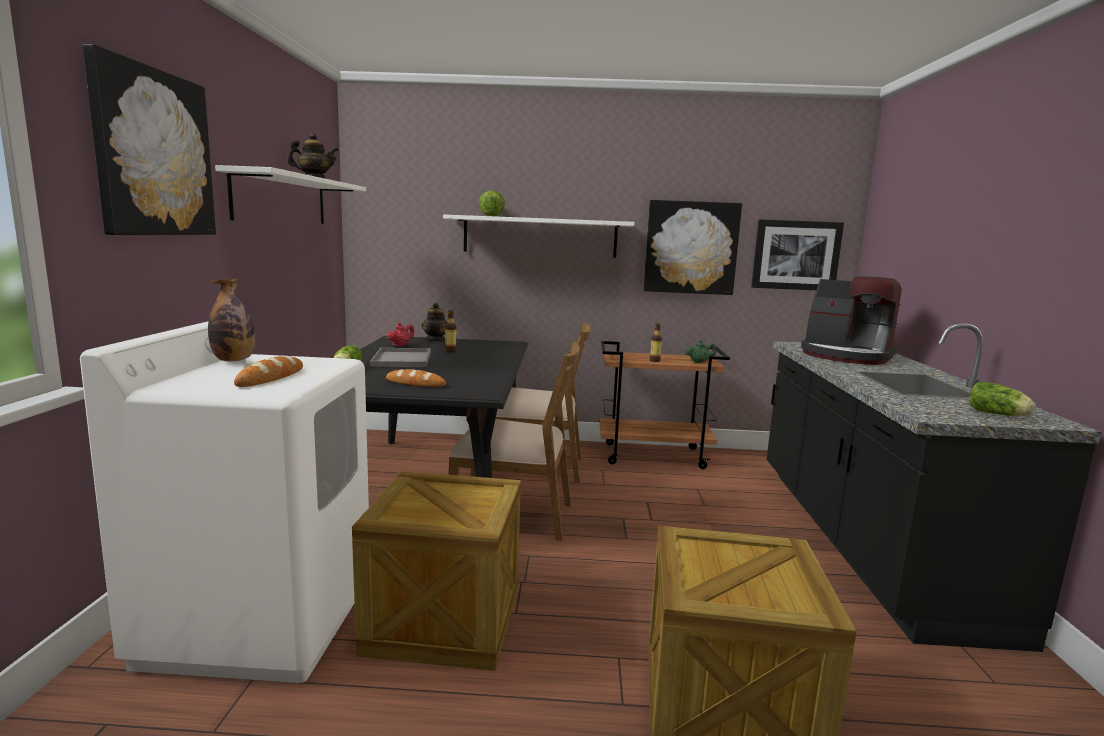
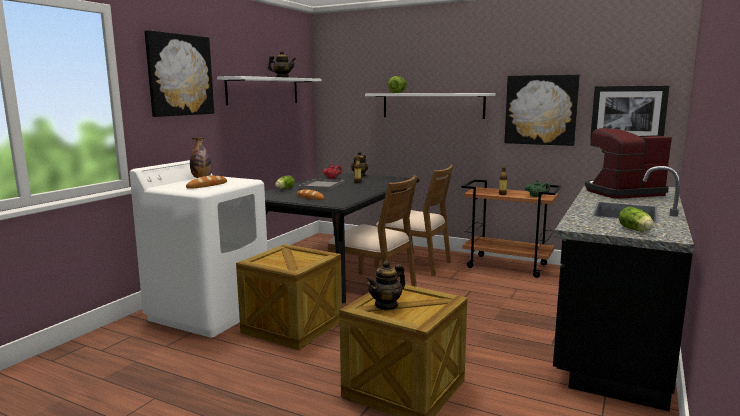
camera: 25 degrees right, 0 degrees up
(722, 581) = (386, 305): none -> teapot
(846, 356) = (622, 192): coffee machine -> coffee machine turned 105 degrees clockwise

